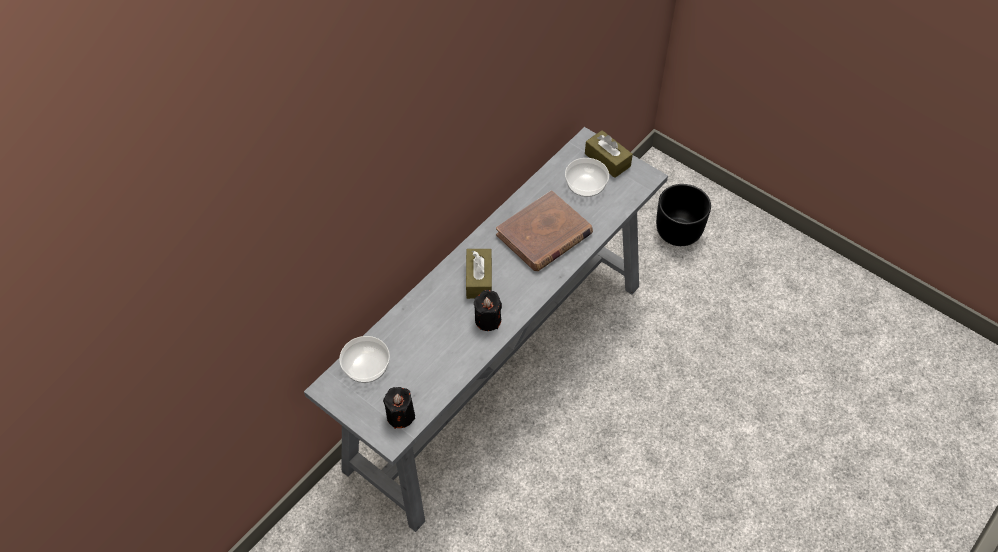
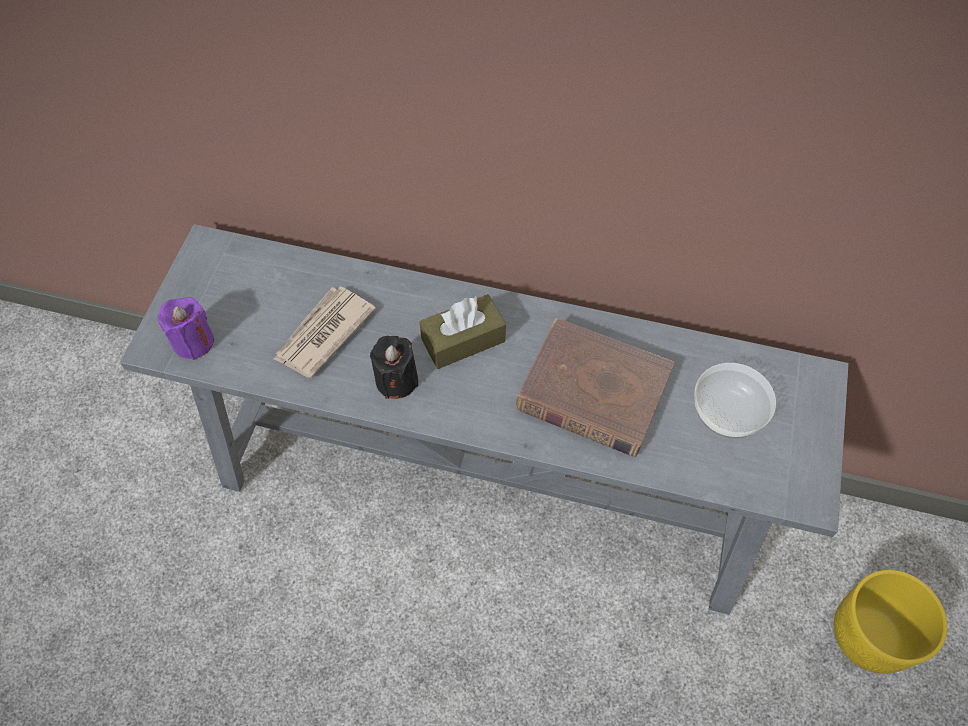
camera: 65 degrees right, 5 degrees up
(366, 367) = (254, 272): bowl -> none
(400, 415) = (193, 341): black candle -> purple candle
(435, 345) = (323, 334): none -> newspaper
(607, 160) = (802, 423): brown tissue box -> none
(679, 231) = (869, 636): black planter -> yellow planter

